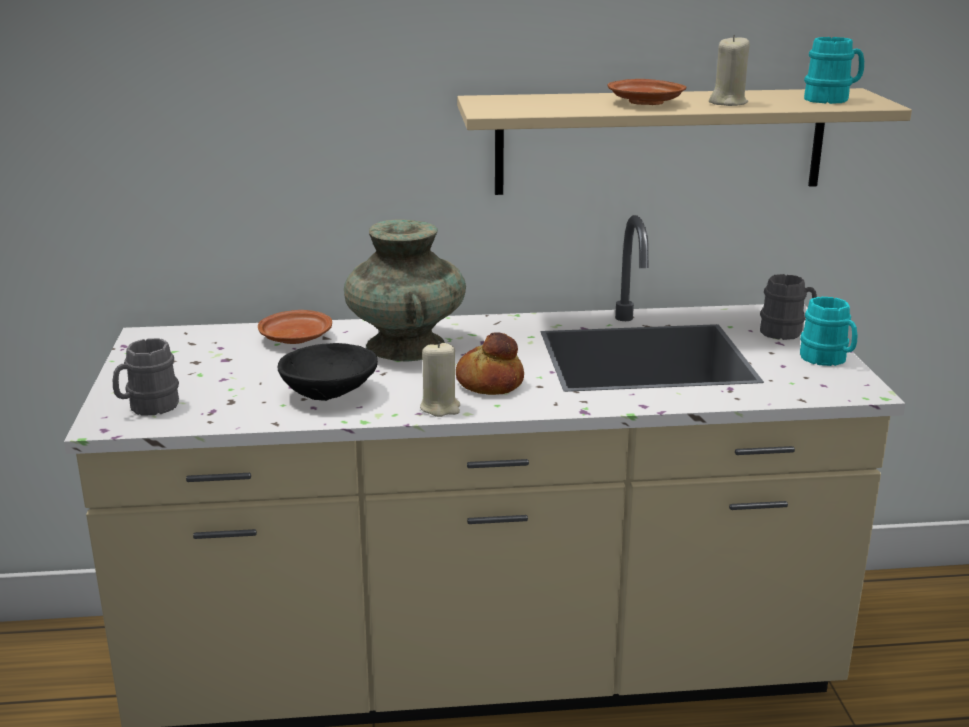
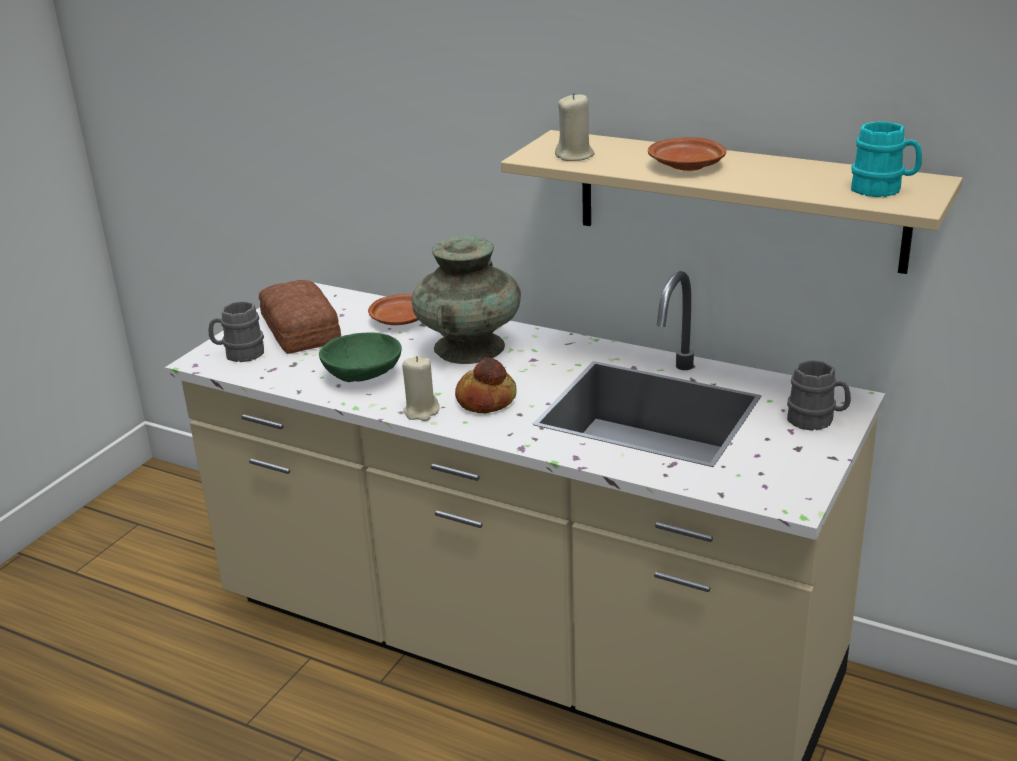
camera: 35 degrees right, 5 degrees up
(189, 370) = (299, 330): none -> bread
(331, 393) = (364, 376): black bowl -> green bowl
(728, 103) = (764, 178): beige candle -> beige candle (575, 156)
(827, 359) = (810, 461): turquoise mug -> none

